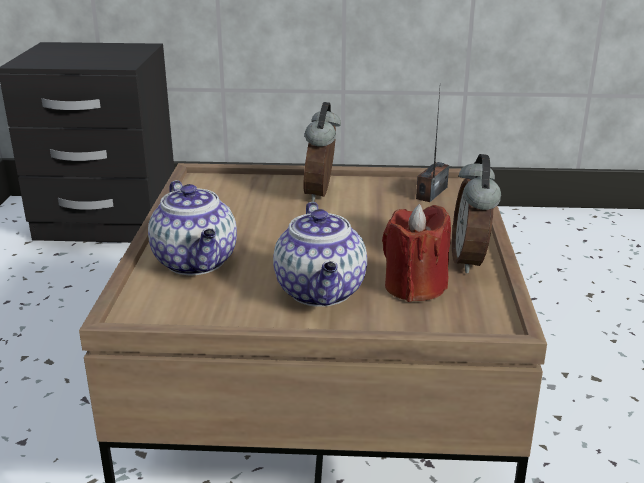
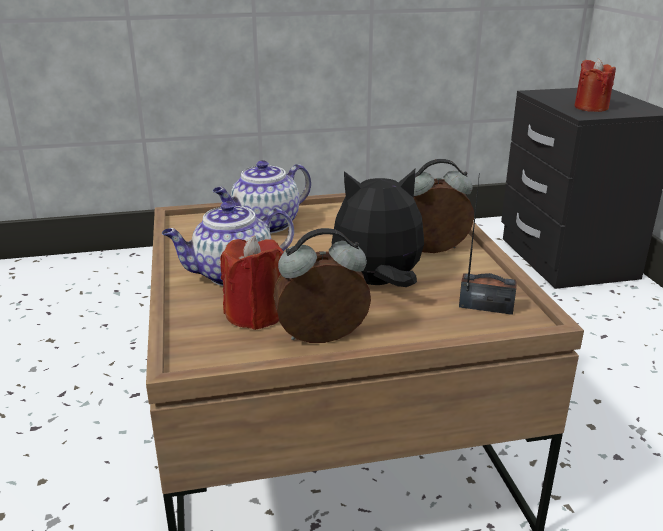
camera: 75 degrees right, 0 degrees up
(105, 59) = (591, 107): none -> red candle
(376, 225) = (377, 284): none -> plush toy

